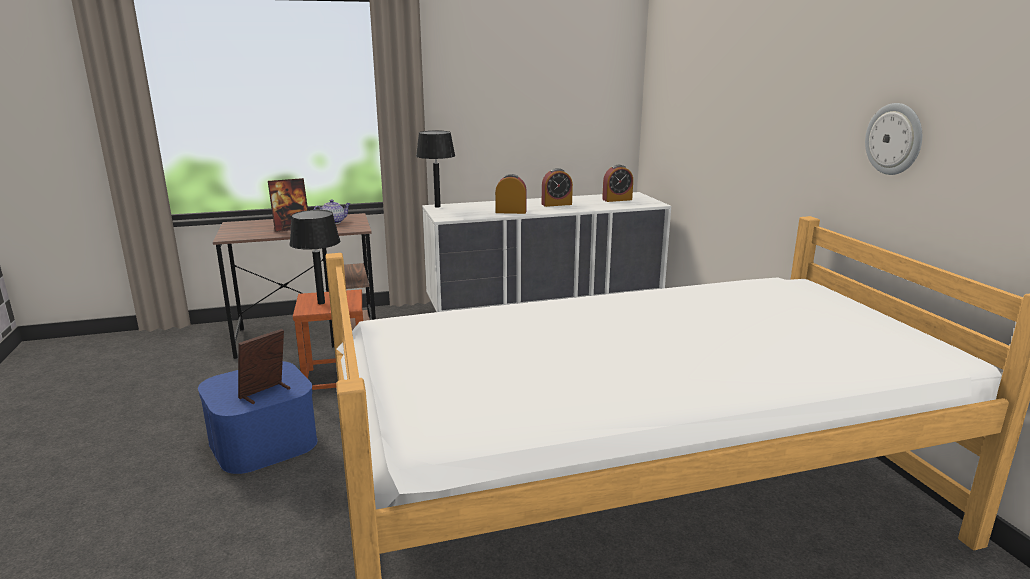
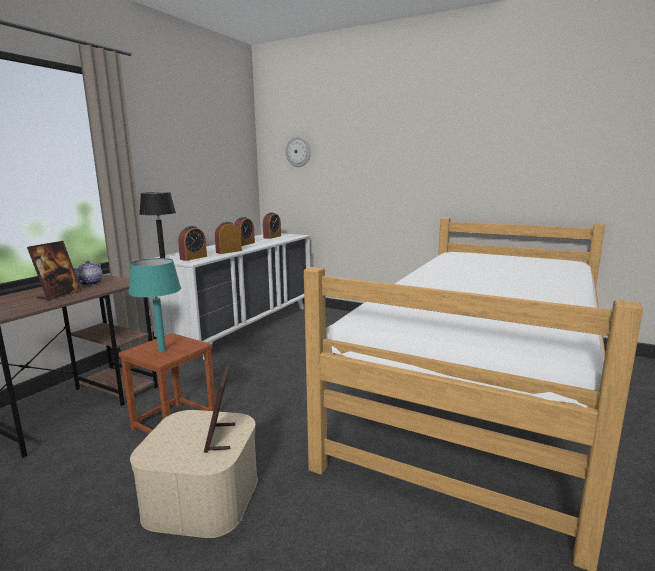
camera: 45 degrees left, 5 degrees down
(263, 441) = (202, 496): blue storage box -> beige storage box
(321, 303) = (162, 350): black table lamp -> turquoise table lamp
(459, 212) = (193, 258): none -> alarm clock
(894, 139) = (491, 167): wall clock -> wall clock (298, 151)

